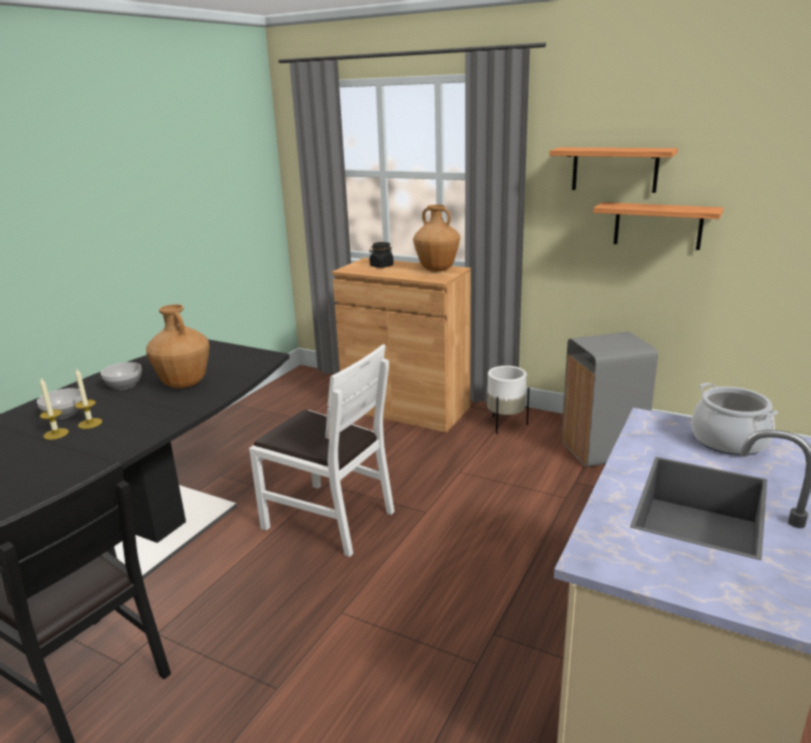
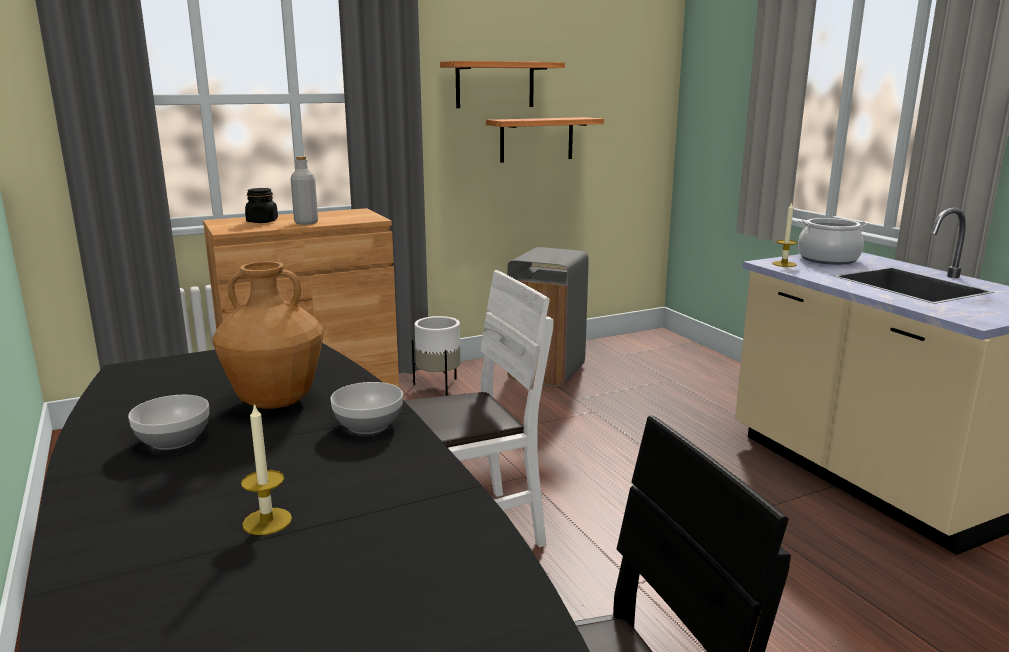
camera: 55 degrees left, 5 degrees down
(64, 414) = (188, 504): bowl -> bowl (369, 425)
(90, 423) = (281, 487): candle -> candle (784, 264)
(396, 273) = (306, 222): none -> grey bottle
(437, 270) = (341, 214): brown vase -> none

